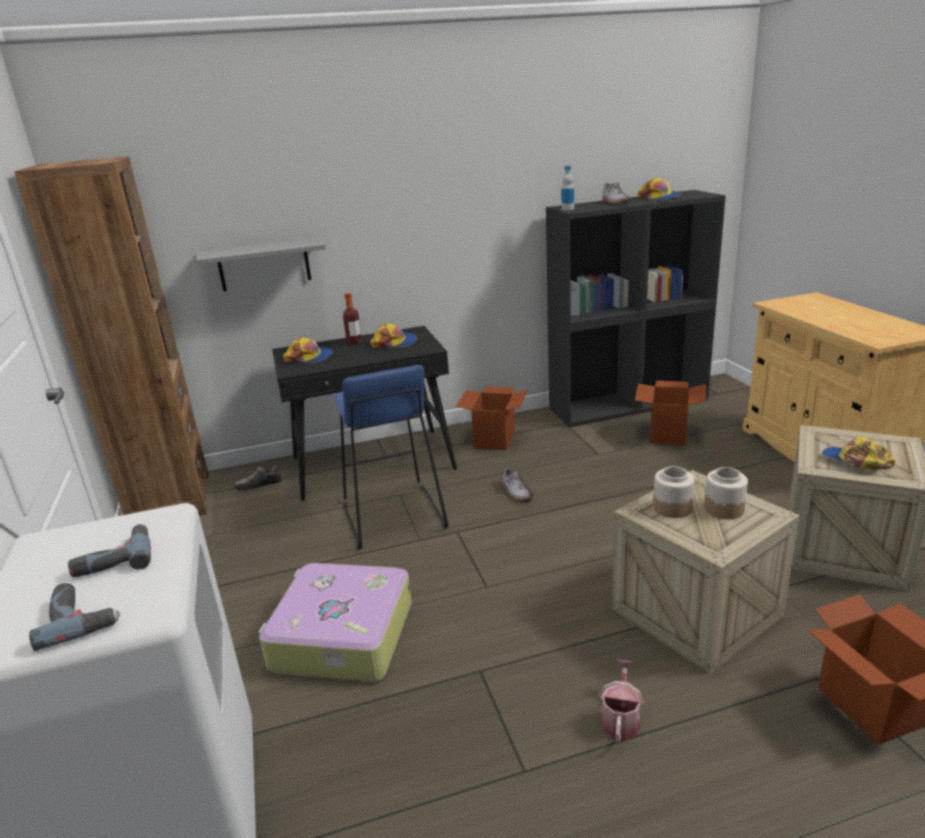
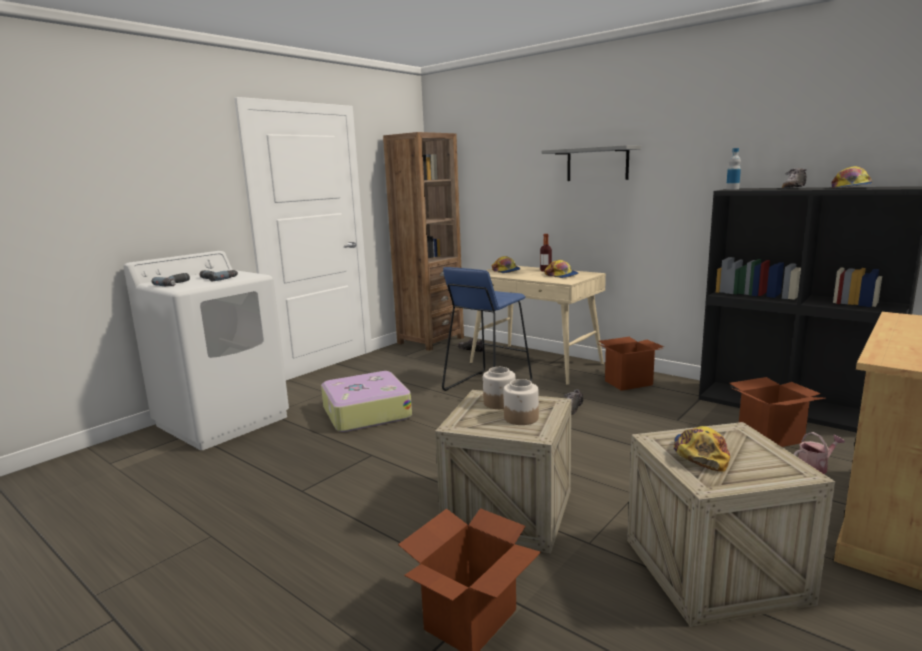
camera: 55 degrees right, 10 degrees down
(264, 265) = (514, 207): grey shelf -> grey shelf (597, 164)
(373, 463) = (536, 363): black desk -> beige desk
(620, 719) = (365, 509): watering can -> watering can (815, 468)

